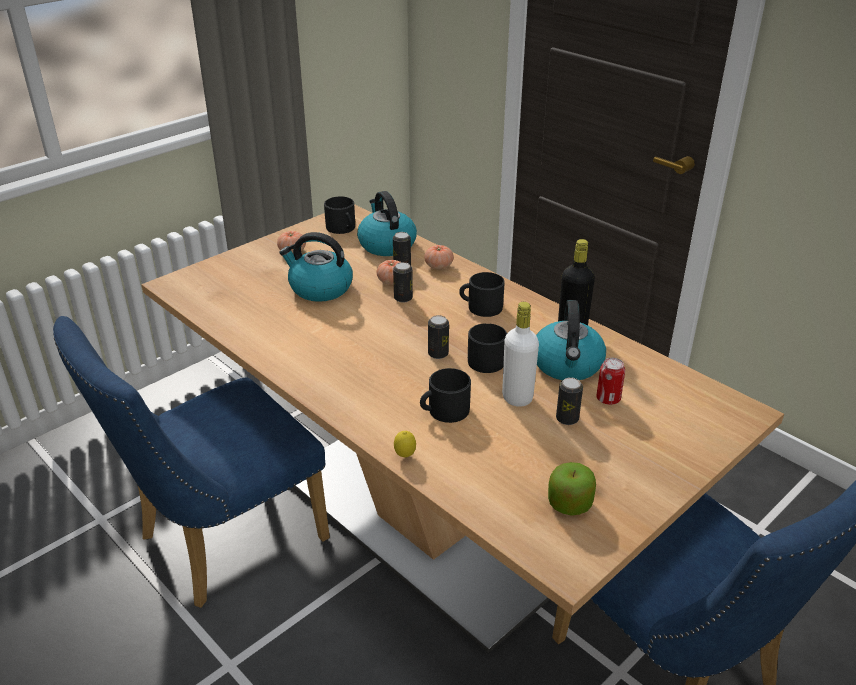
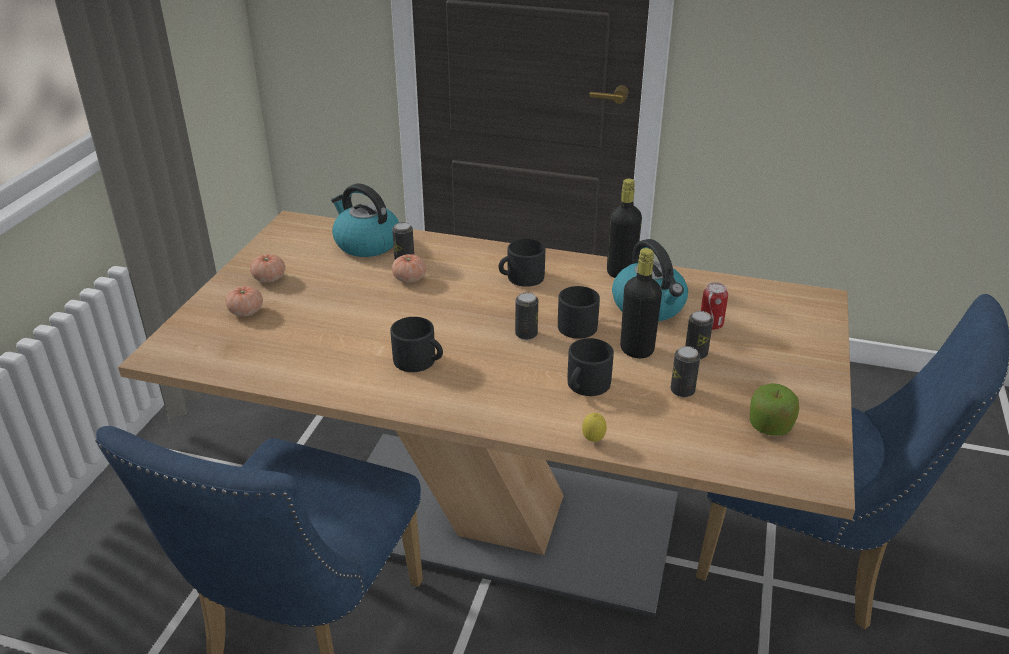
camera: 30 degrees left, 0 degrees up
(319, 288) = (340, 308): kettle -> none
(342, 228) = (301, 239): black mug -> black mug (419, 361)
(403, 298) = (438, 292): can -> can (682, 391)
(438, 266) = (441, 250): tomato -> tomato (246, 312)
(517, 397) = (636, 350): white bottle -> black bottle

